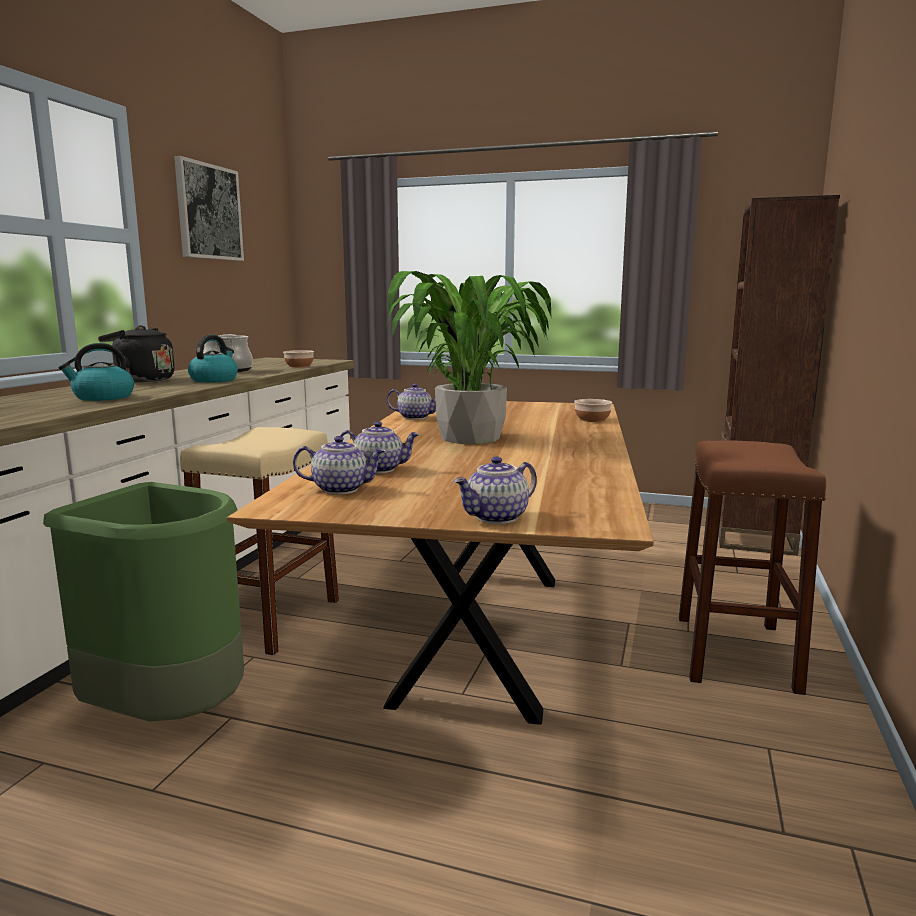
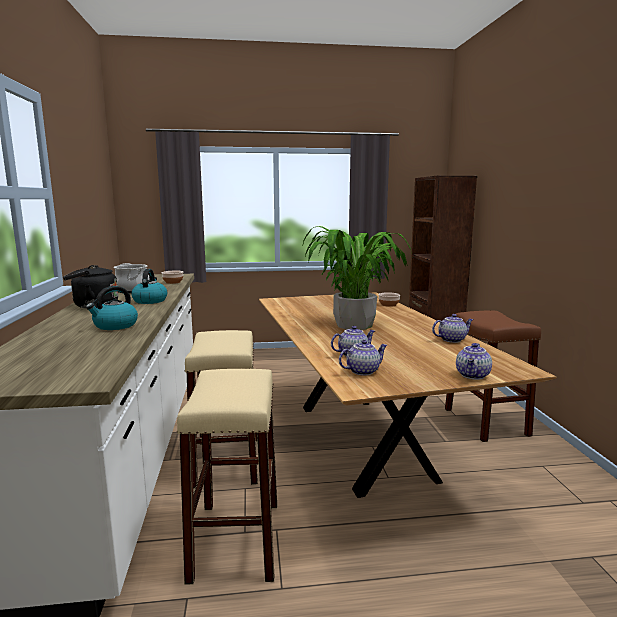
camera: 25 degrees left, 0 degrees up
(171, 714) = (236, 539): green trash can -> beige stool
(208, 212) = (79, 170): picture -> none
(415, 417) = (291, 313): teapot -> teapot (451, 340)

